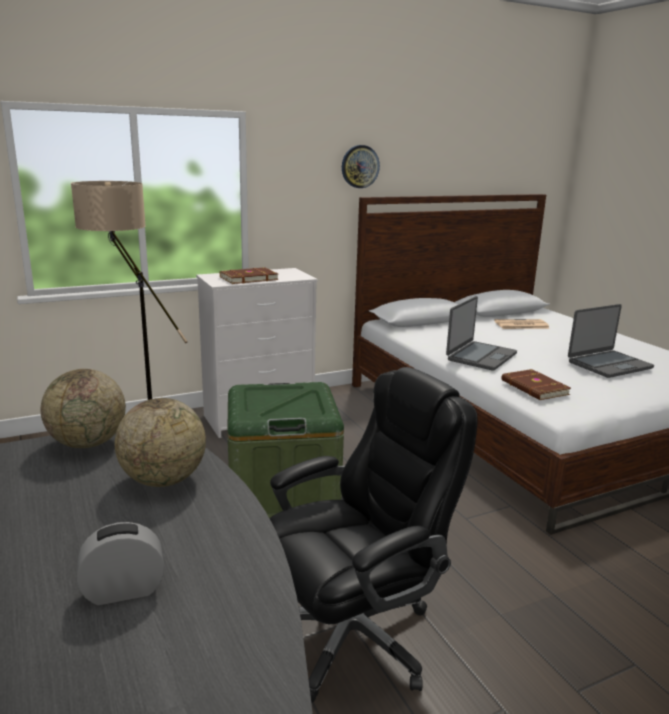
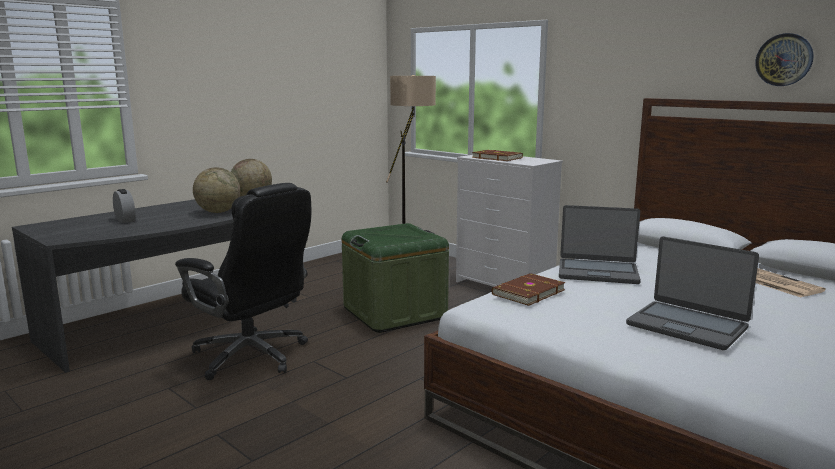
camera: 70 degrees right, 5 degrees down
(360, 166) = (654, 65): wall clock -> wall clock (784, 60)

